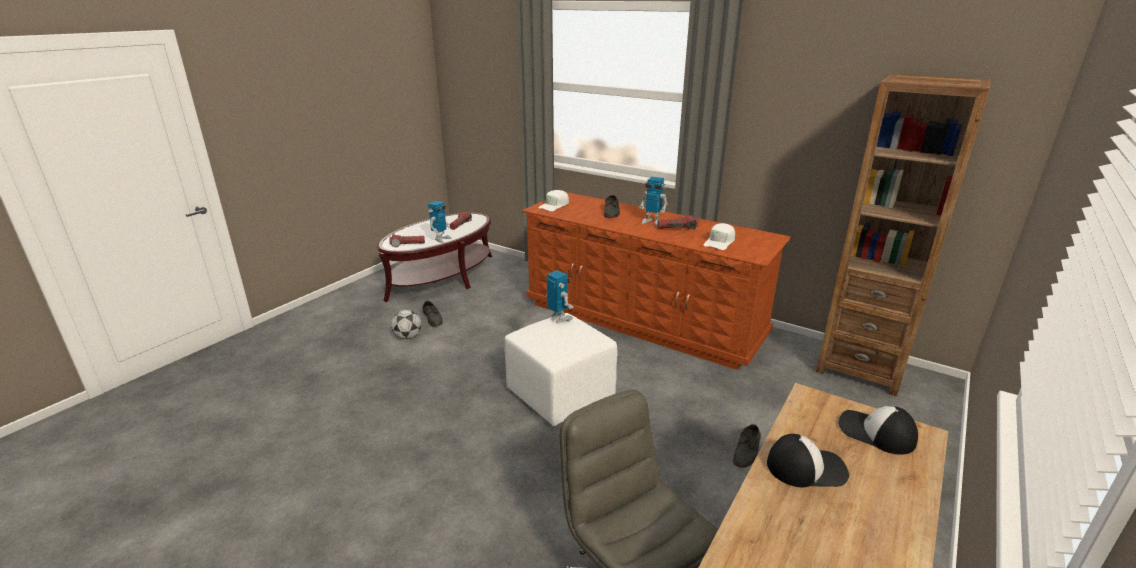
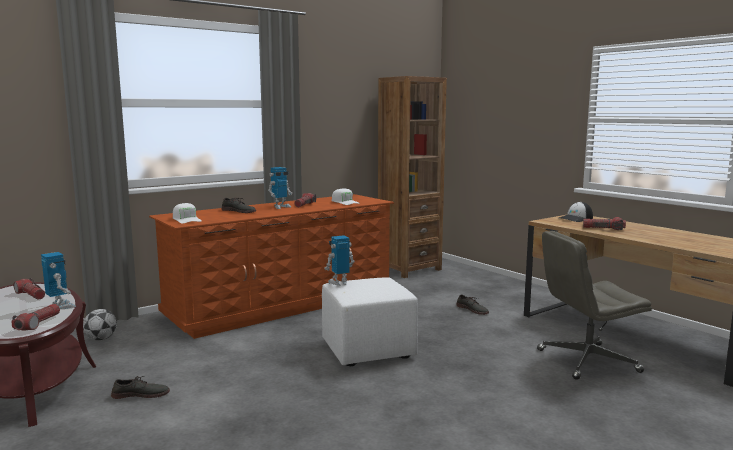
camera: 70 degrees left, 15 degrees down
(408, 337) = (168, 414): football -> football (101, 339)
(806, 467) = (603, 229): cap -> flashlight

